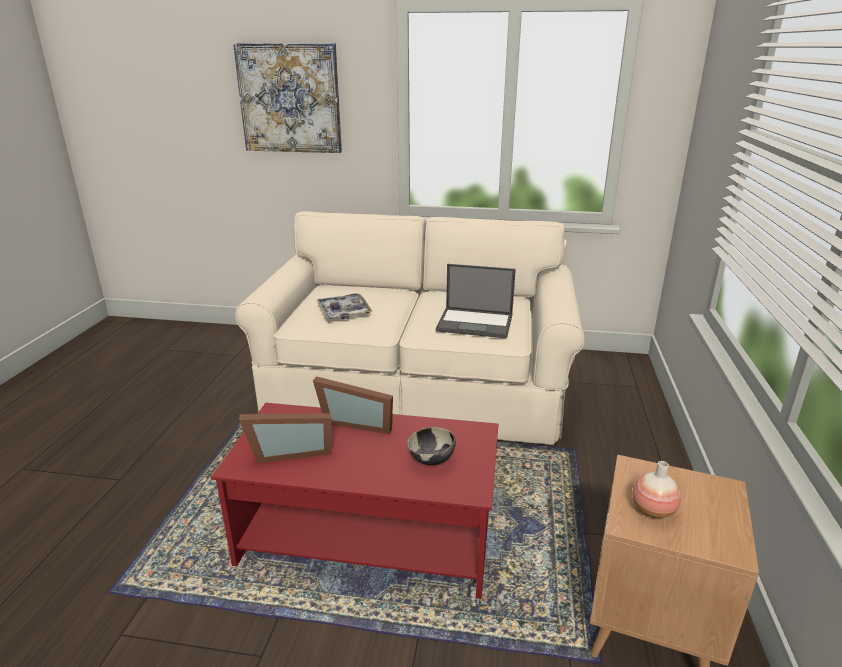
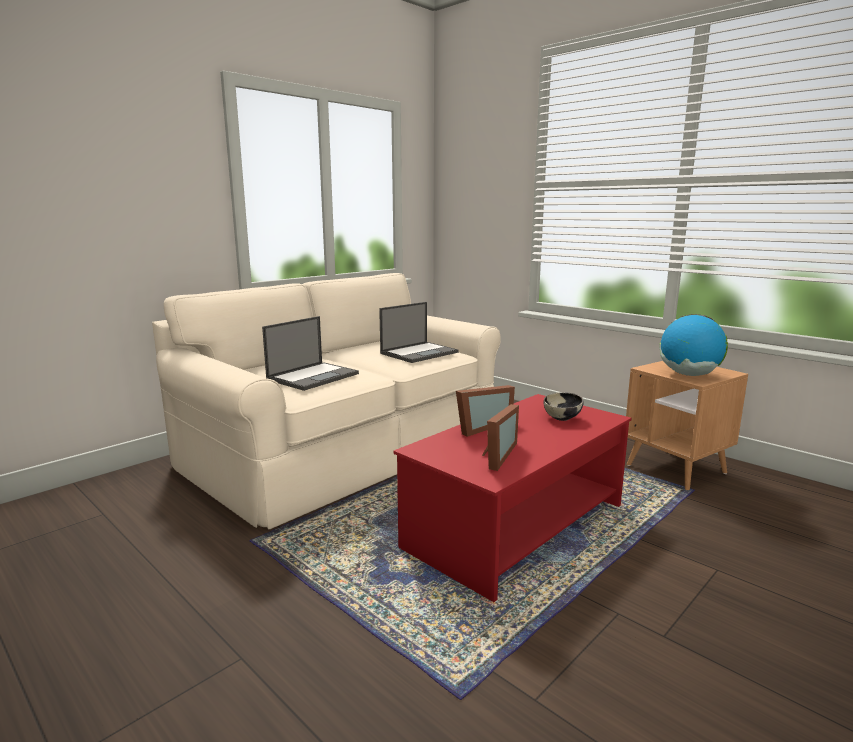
camera: 55 degrees left, 10 degrees down
(290, 98) = (103, 167): picture -> none
(344, 312) = (313, 376): tray -> laptop
(653, 510) = (689, 375): vase -> globe

